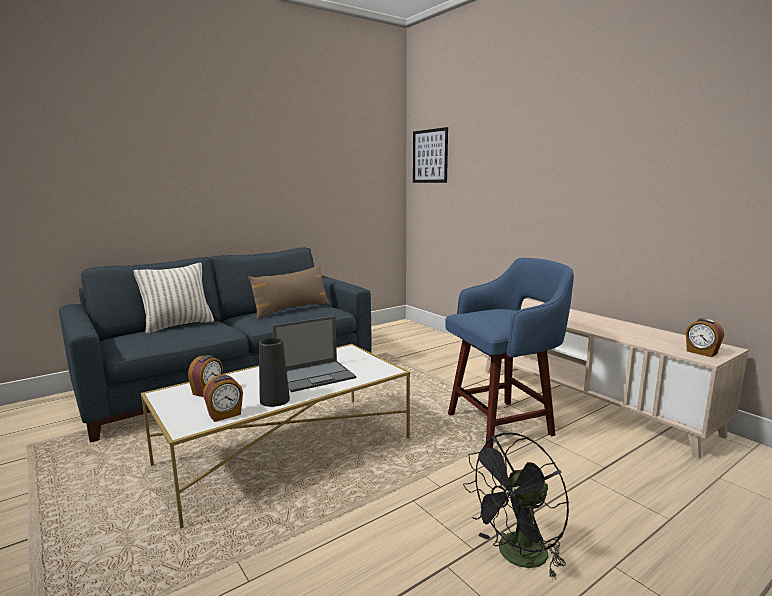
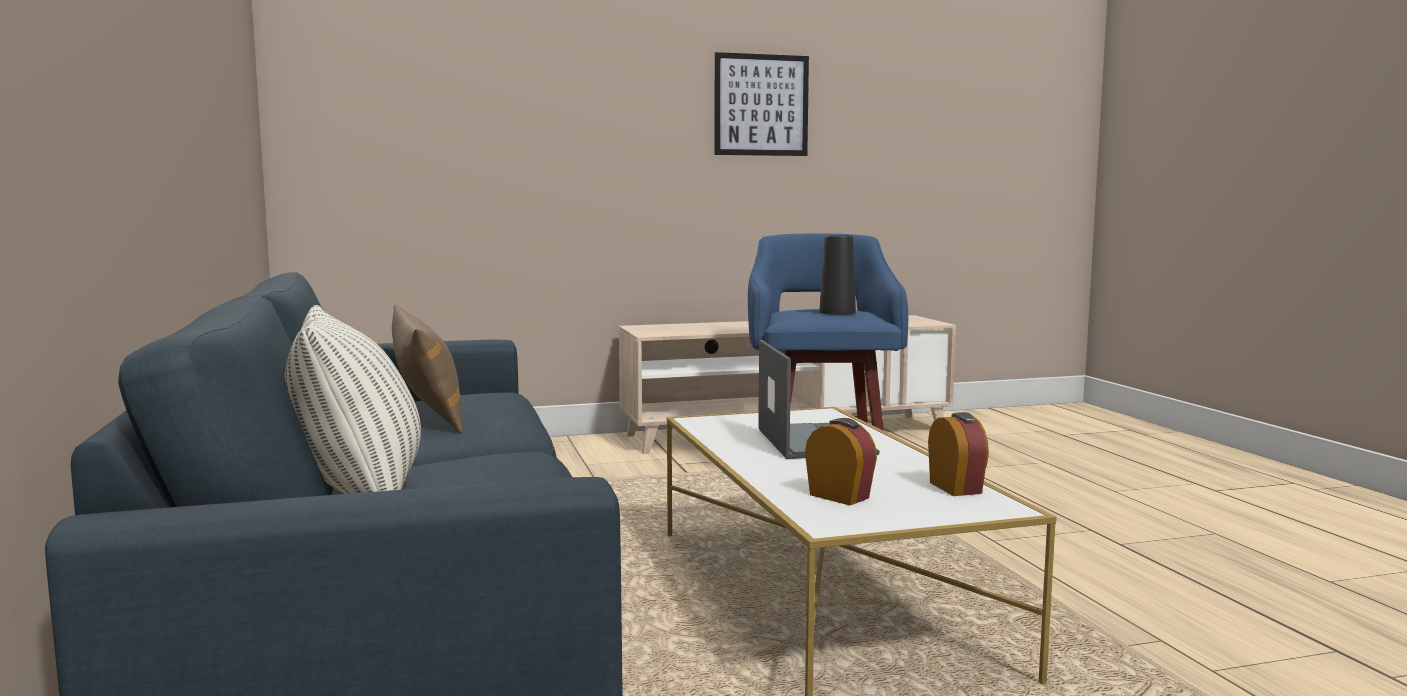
camera: 70 degrees left, 5 degrees down
(274, 400) = (906, 463): black vase -> black vase (837, 312)
(430, 156) = (351, 75): picture -> picture (761, 105)
(517, 557) = (1104, 517): black fan -> none
(701, 352) = (916, 321): alarm clock -> none

